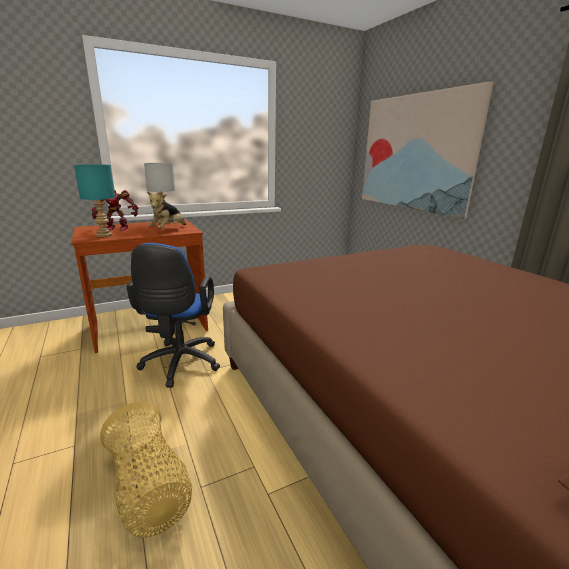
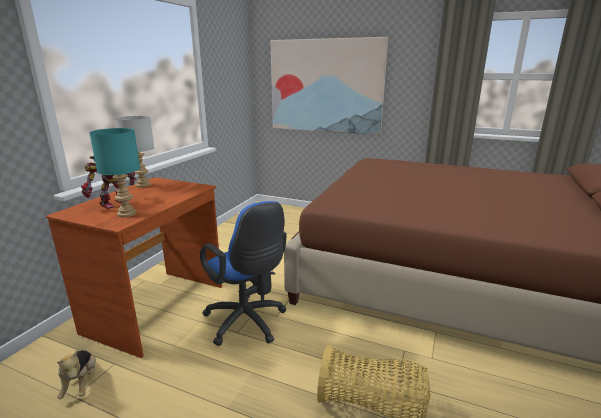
camera: 40 degrees left, 0 degrees up
(168, 230) = (176, 191): plush toy -> plush toy (81, 383)

